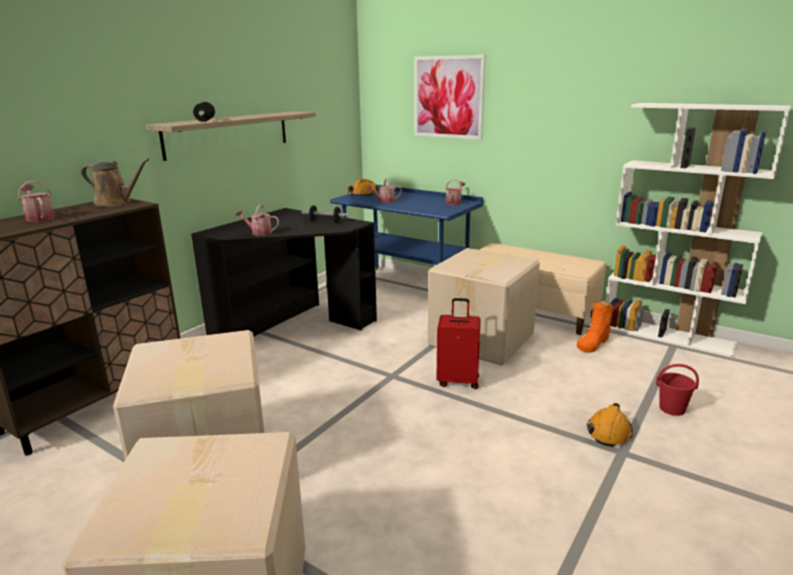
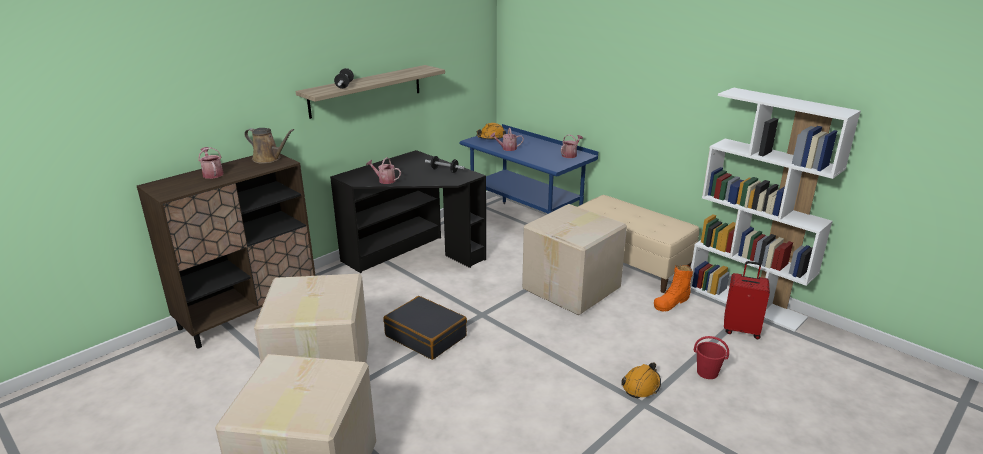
camera: 10 degrees right, 5 degrees up
(333, 406) = (426, 336): none -> black suitcase
(448, 97) = (572, 55): picture -> none
(458, 381) = (535, 325): red suitcase -> red suitcase (741, 330)

